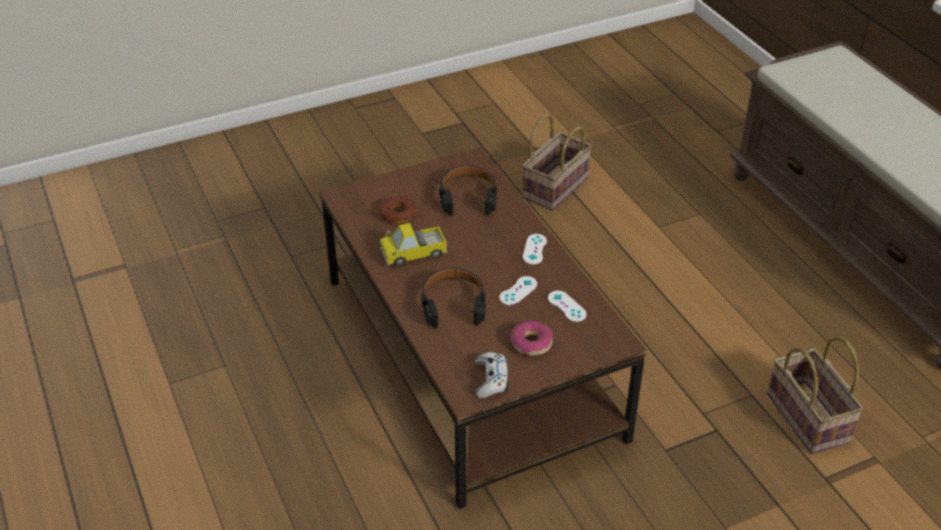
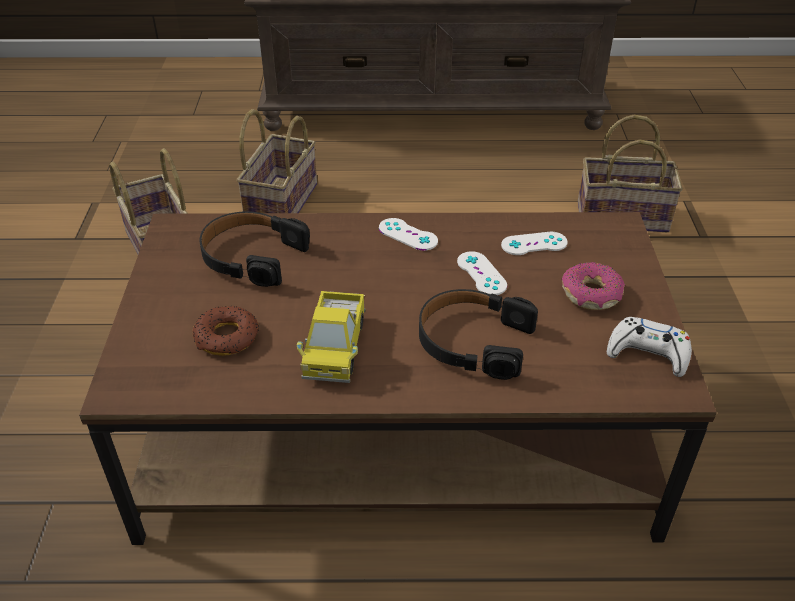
camera: 65 degrees left, 0 degrees up
(651, 218) = (281, 201): none -> basket

